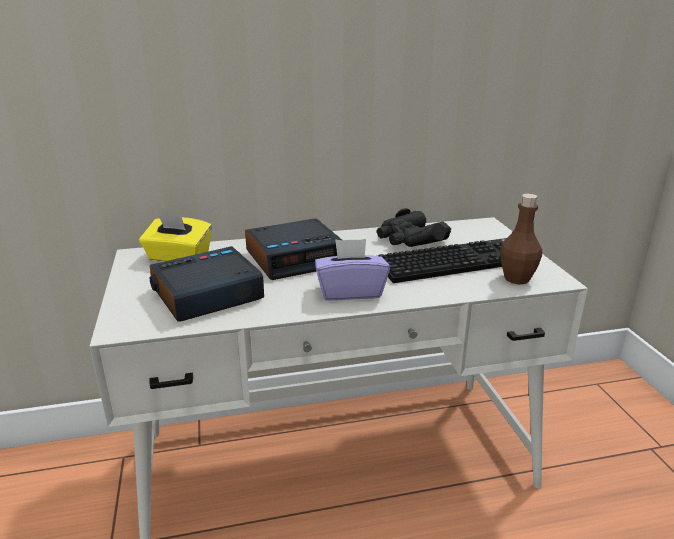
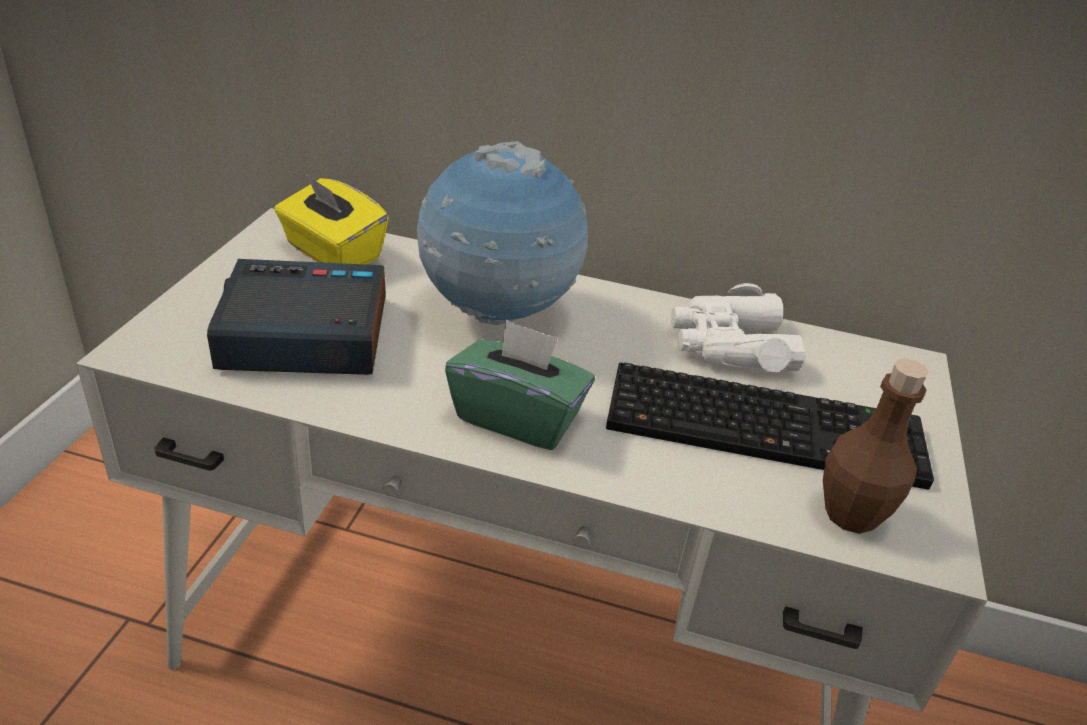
camera: 25 degrees right, 10 degrees up
(295, 258) = (497, 315): alarm clock -> globe
(350, 291) = (518, 417): purple tissue box -> green tissue box
(409, 238) = (729, 345): black binoculars -> white binoculars

